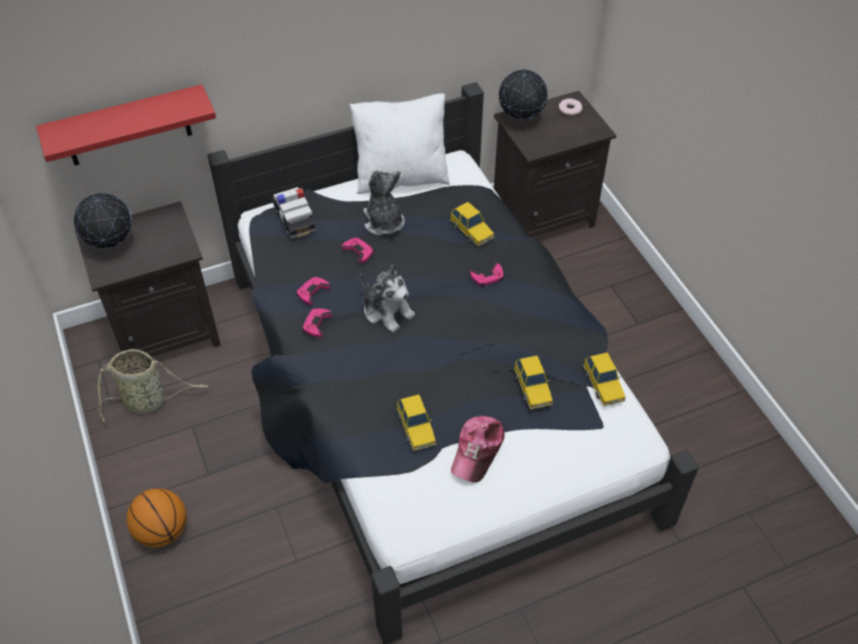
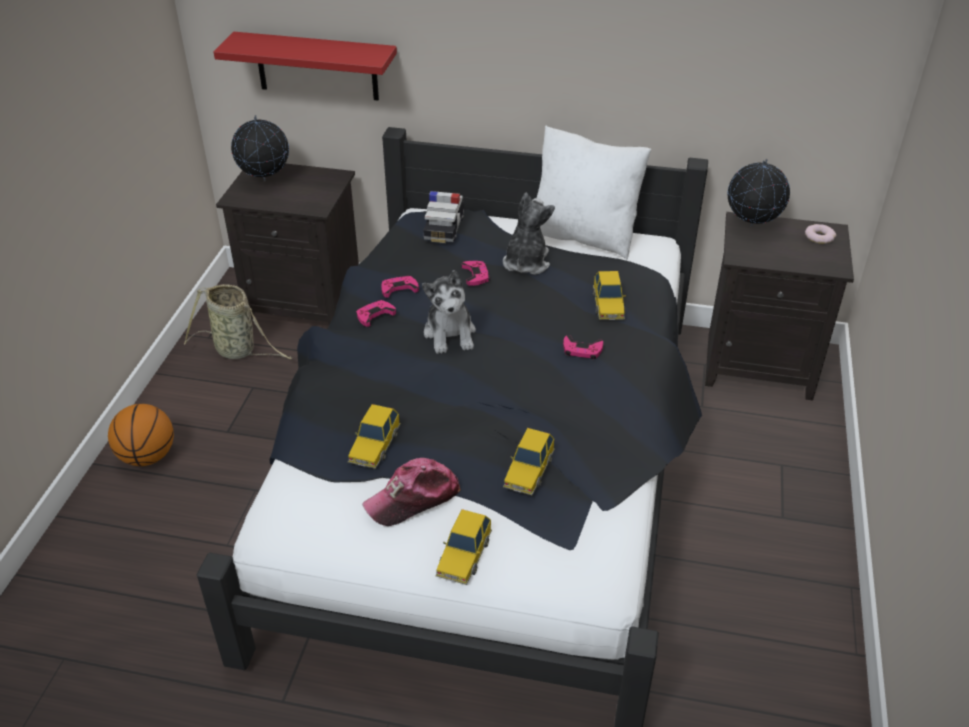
camera: 35 degrees right, 10 degrees down
(603, 385) = (612, 508): toy car -> toy car (463, 555)

